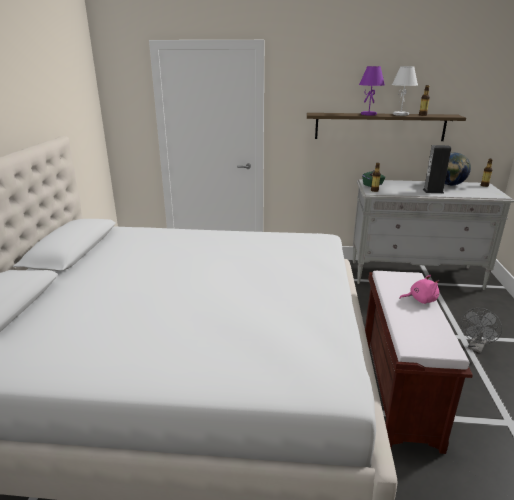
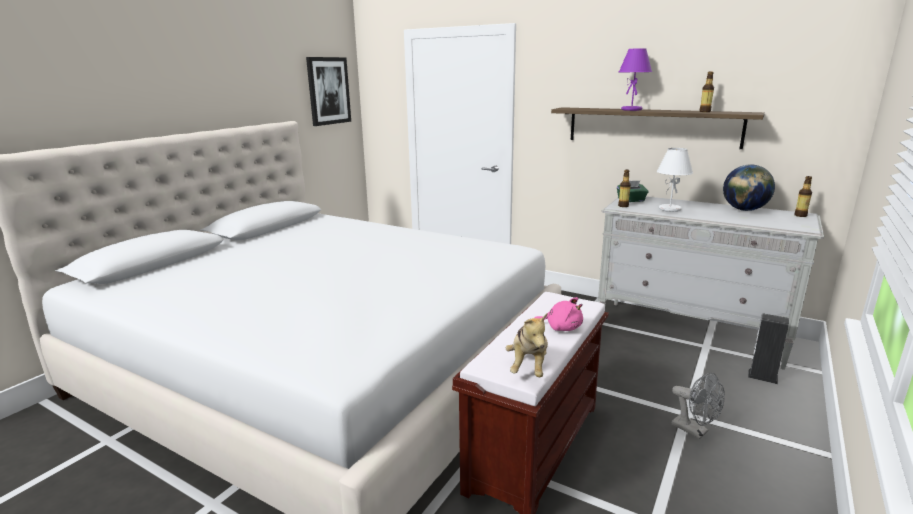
camera: 25 degrees right, 5 degrees down
(79, 101) = (328, 91): none -> picture
(400, 114) = (674, 111): white table lamp -> white table lamp (669, 209)
(433, 191) = (705, 214): speaker -> speaker (762, 376)
(439, 339) = (528, 366): none -> plush toy
(476, 347) = (694, 431): grey fan -> grey fan turned 105 degrees counterclockwise

